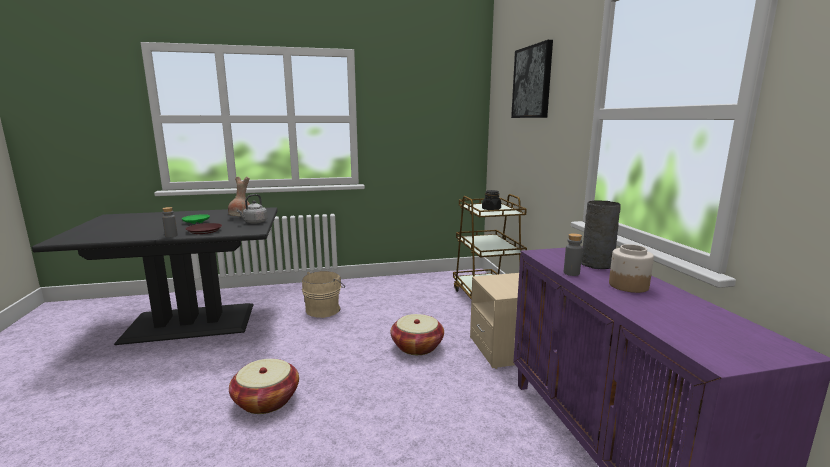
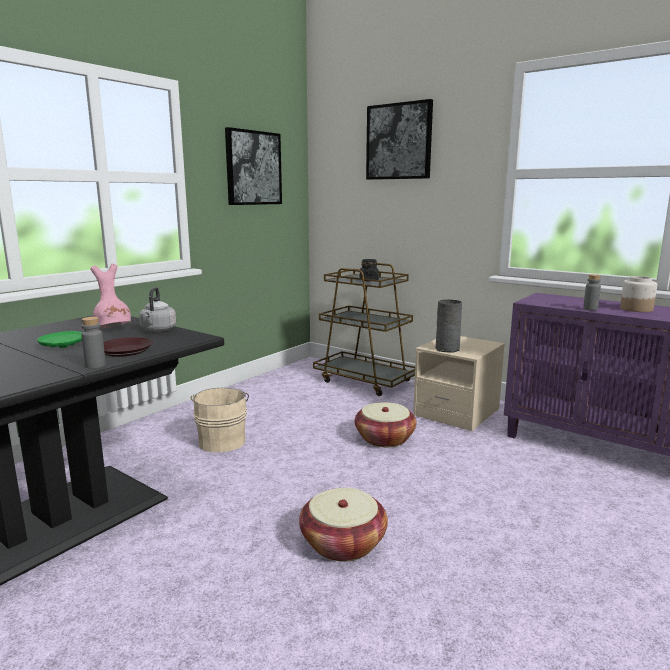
camera: 40 degrees left, 0 degrees up
(241, 217) = (113, 329): brown vase -> pink vase
(424, 109) = (253, 168): none -> picture
(598, 264) = (583, 302): grey vase -> grey vase (448, 349)

